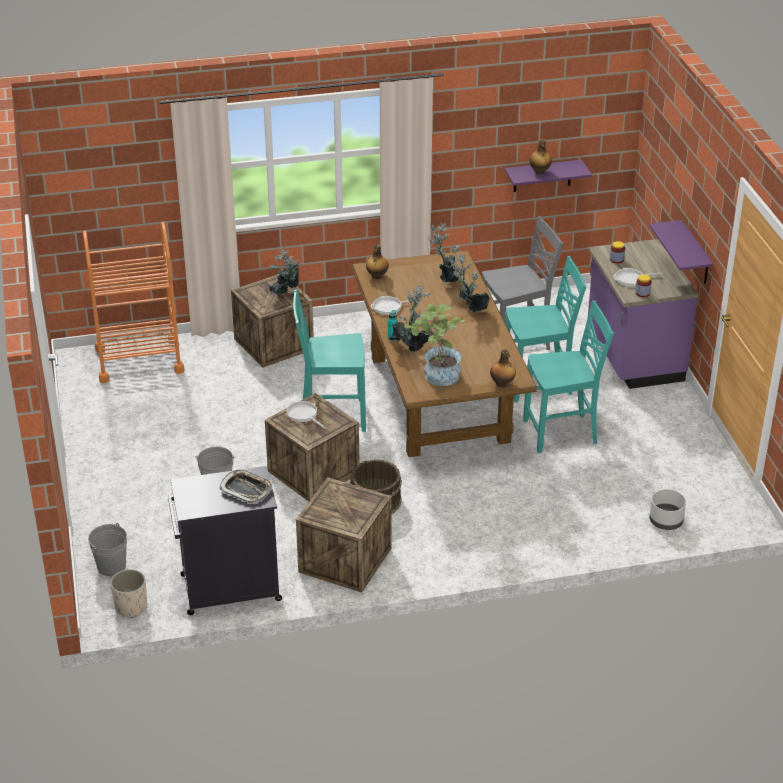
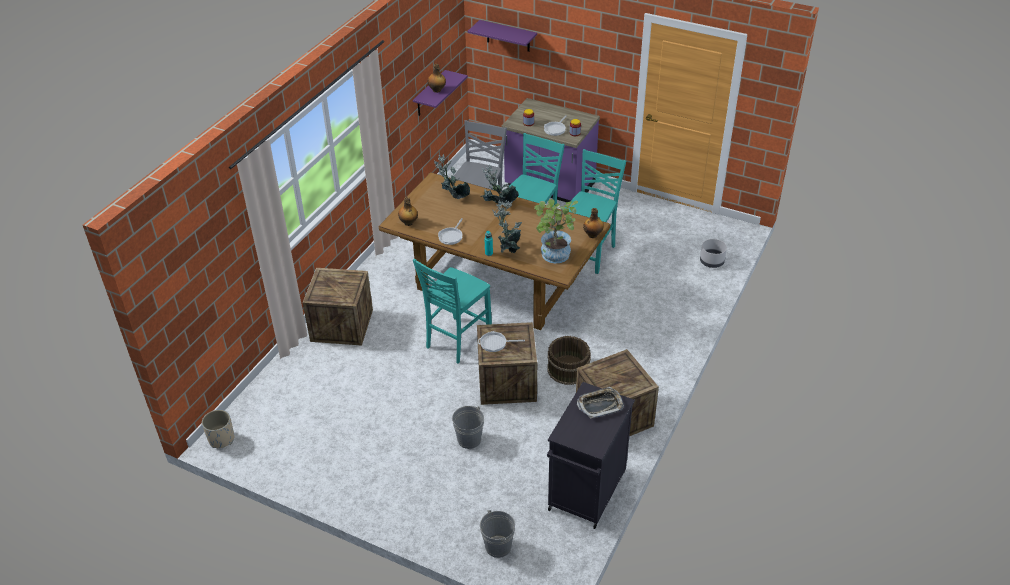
camera: 50 degrees left, 5 degrees up
(131, 607) = (555, 558): beige planter -> beige planter (221, 439)
(139, 360) = (269, 404): orange cart -> none
(286, 295) = (345, 279): potted plant -> none
(695, 254) = (585, 90): purple shelf -> purple shelf (508, 36)

